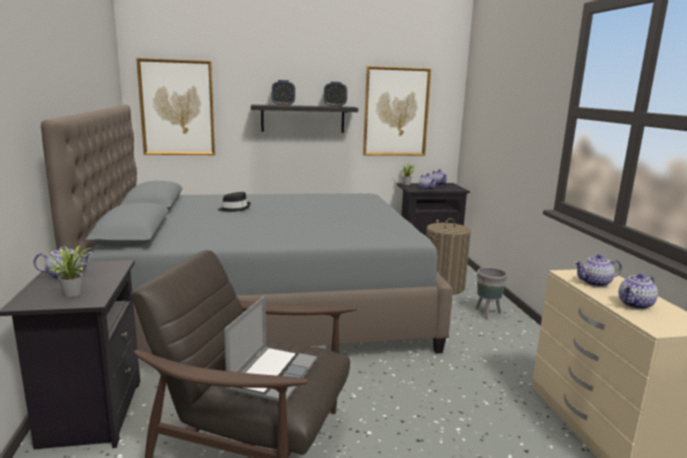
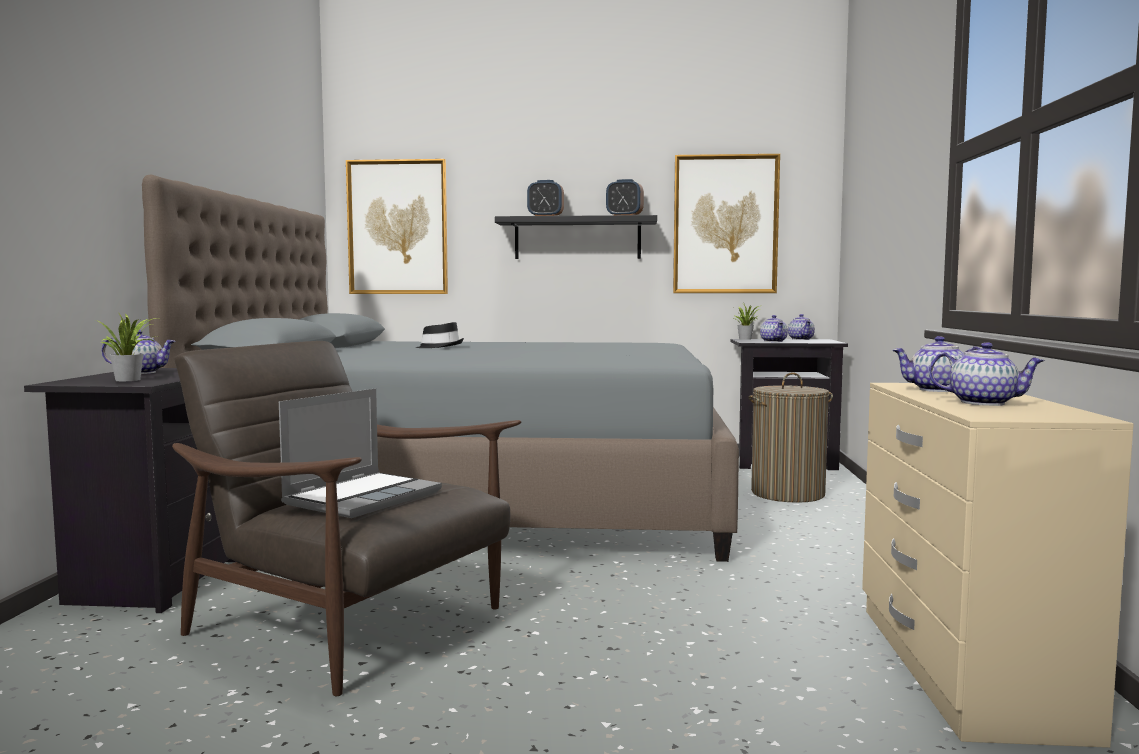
camera: 15 degrees right, 10 degrees down
(487, 313) = (846, 525): grey planter -> none
(636, 305) = (983, 403): teapot -> teapot turned 135 degrees counterclockwise

